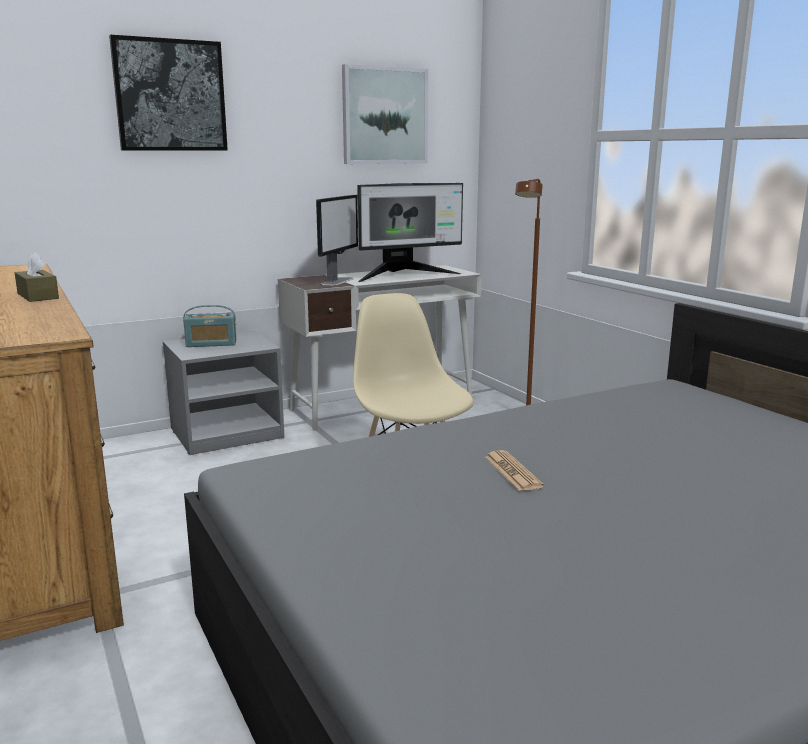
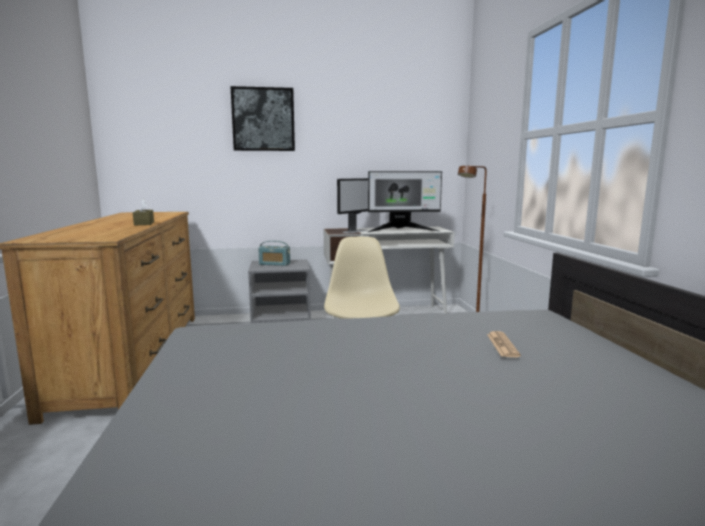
camera: 20 degrees right, 5 degrees down
(384, 116) = (398, 130): picture -> none
(512, 472) = (349, 353): newspaper -> newspaper (502, 345)

